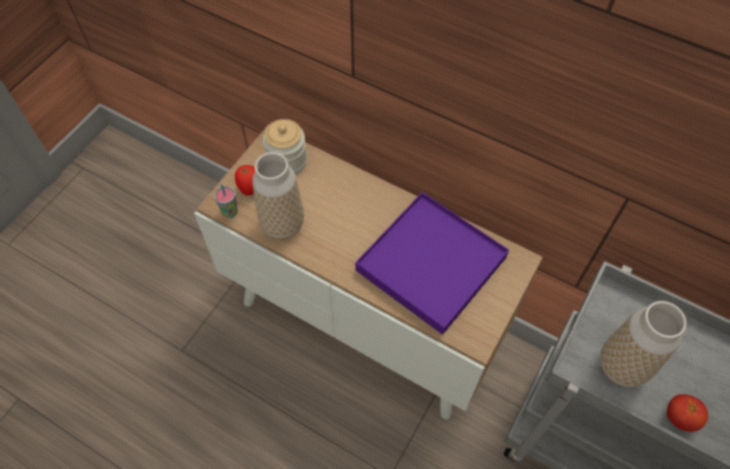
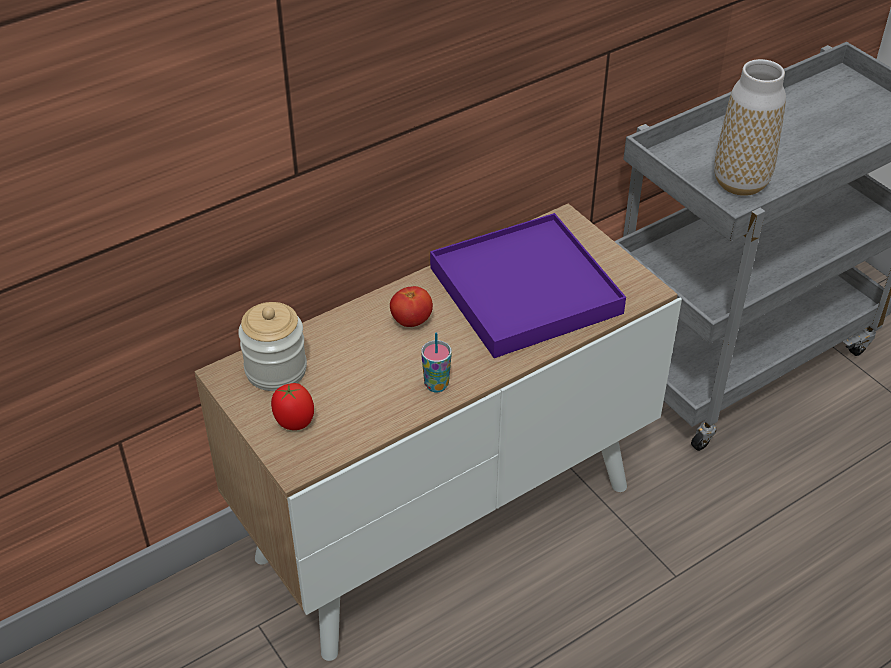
camera: 65 degrees left, 15 degrees down
(230, 212) = (320, 456): cup -> cup (436, 385)
(282, 224) = (379, 406): vase -> none
(680, 417) = (809, 169): tomato -> tomato (411, 321)

